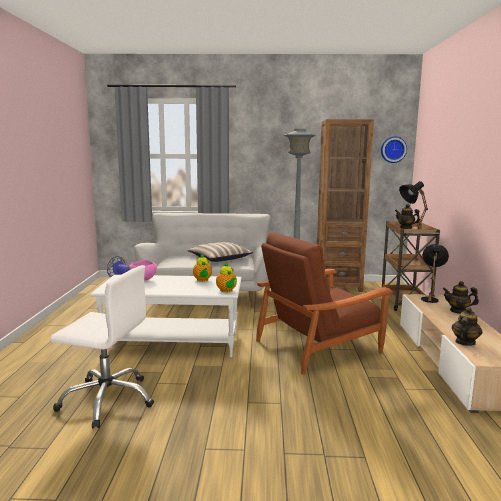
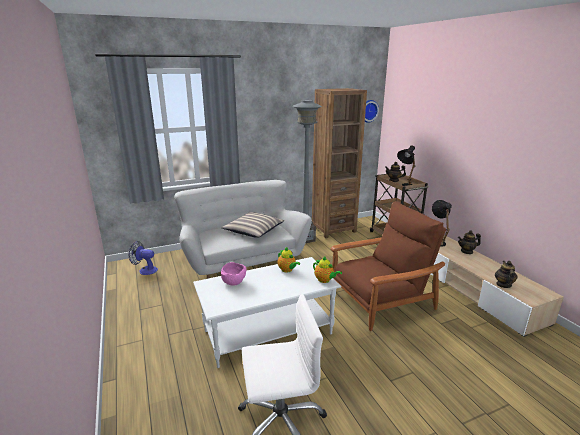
camera: 25 degrees left, 10 degrees up
(319, 346) = (381, 301): brown armchair -> brown armchair turned 150 degrees counterclockwise

